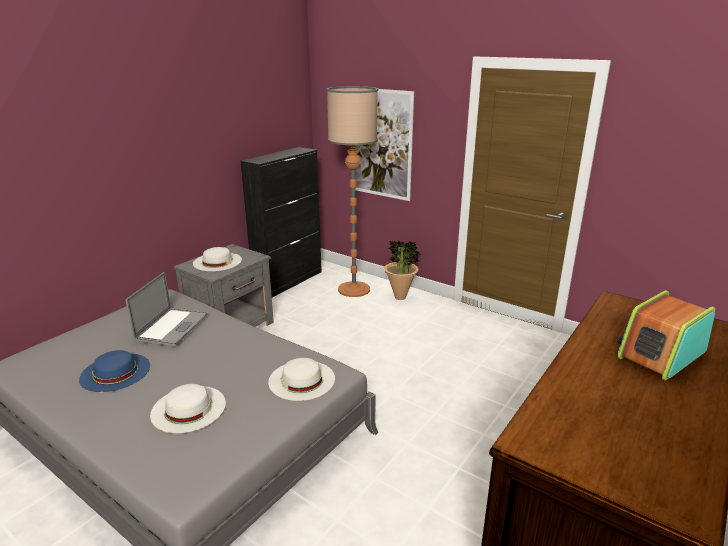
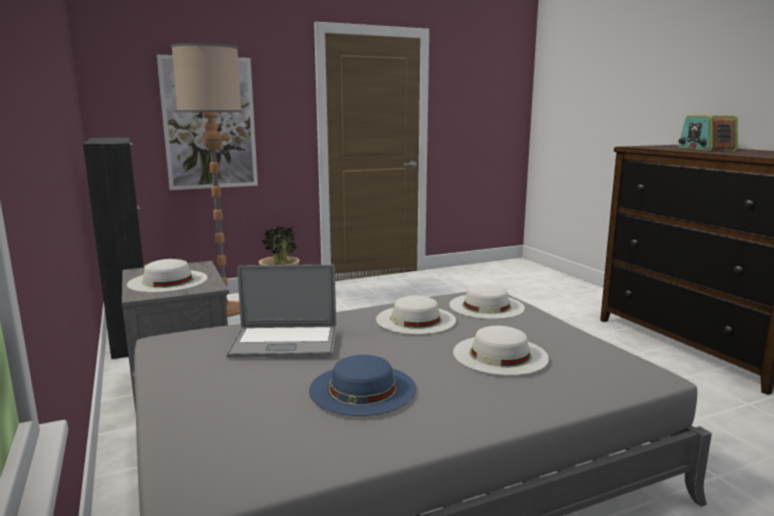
camera: 60 degrees left, 10 degrees down
(172, 327) = (284, 342): laptop -> laptop turned 135 degrees clockwise
(245, 357) = (415, 319): none -> white hat

